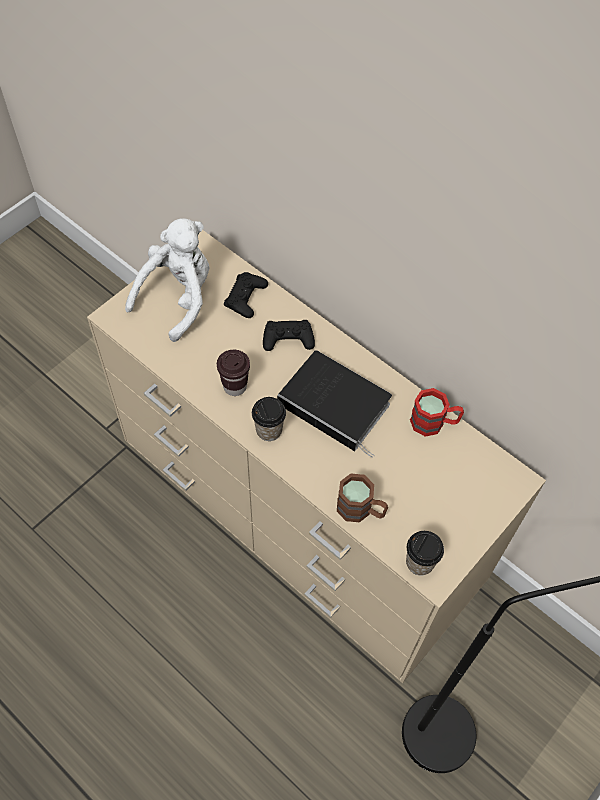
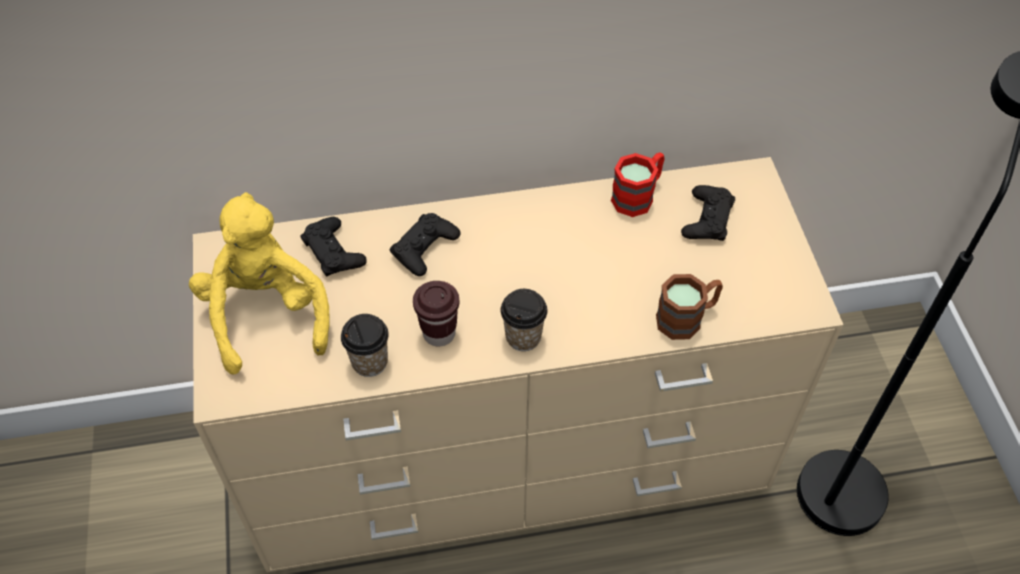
camera: 50 degrees left, 5 degrees down
(178, 298) = (266, 314): white plush toy -> yellow plush toy
(337, 405) = (547, 258): book -> none
(419, 562) = (784, 308): cup -> cup (370, 362)
(452, 474) = (707, 219): none -> black game controller

